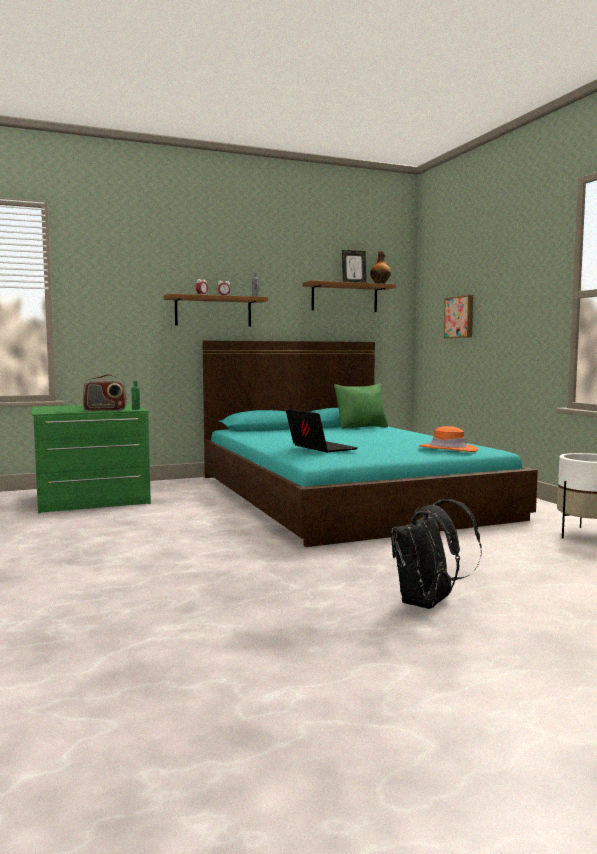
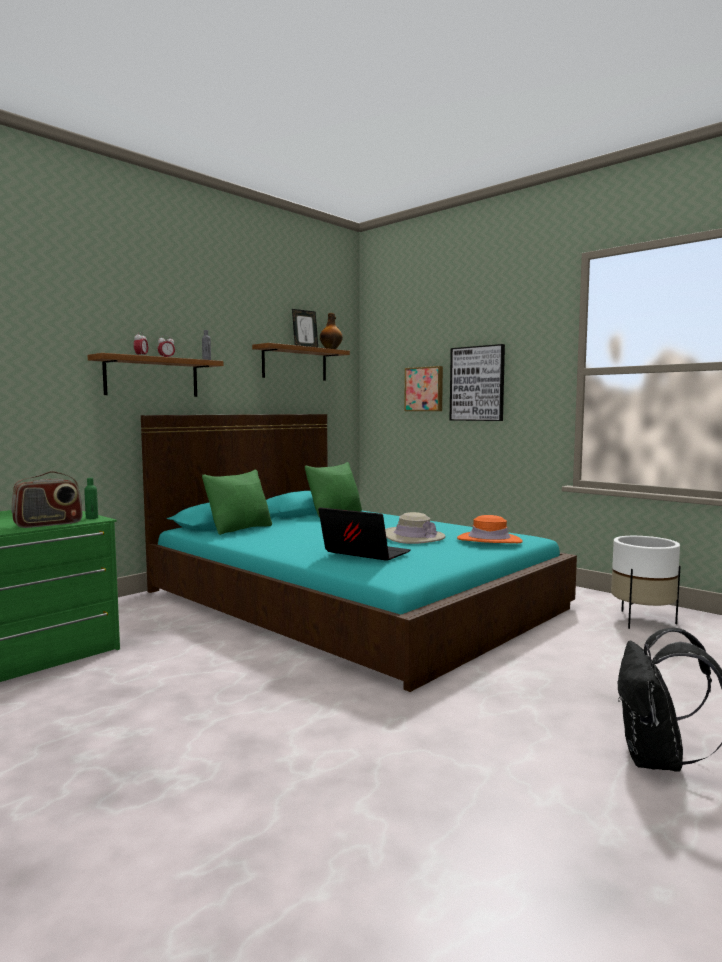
camera: 25 degrees left, 0 degrees up
(266, 431) = (240, 529): none -> green pillow
(387, 443) = (413, 537): none -> beige hat
(498, 310) = (477, 383): none -> picture

